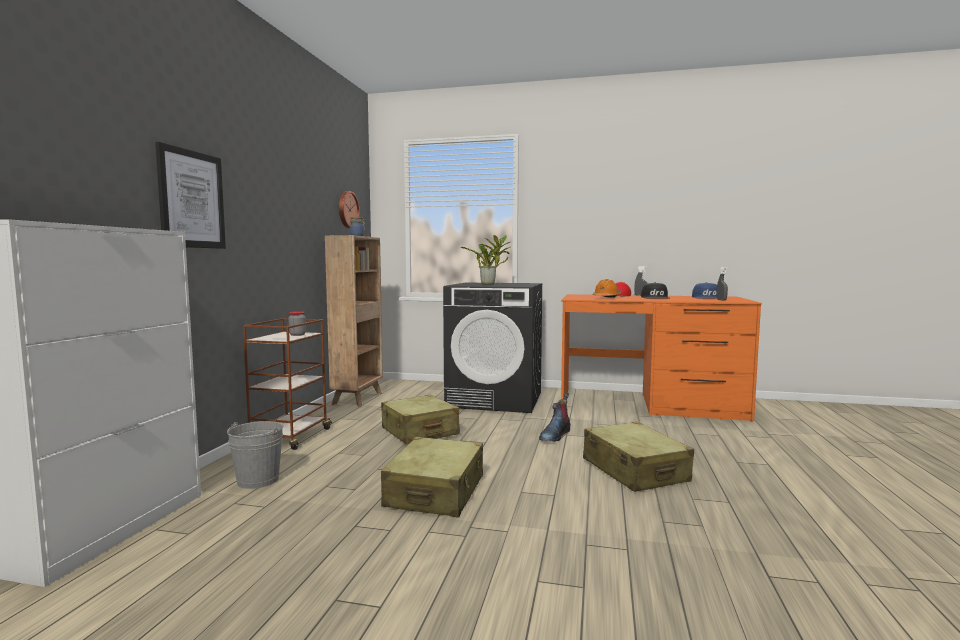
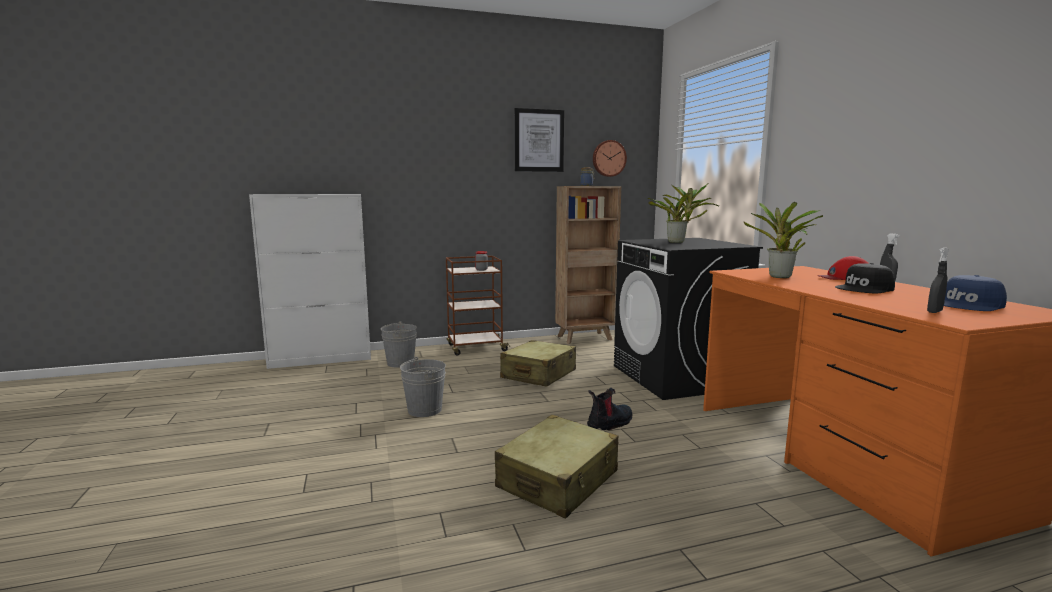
camera: 60 degrees right, 5 degrees up
(191, 199) = (404, 169): picture -> picture (539, 140)
(435, 492) = (424, 410): beige suitcase -> grey bucket
(555, 435) = (610, 423): boot -> boot turned 135 degrees clockwise
(605, 298) = (779, 277): orange hard hat -> potted plant

